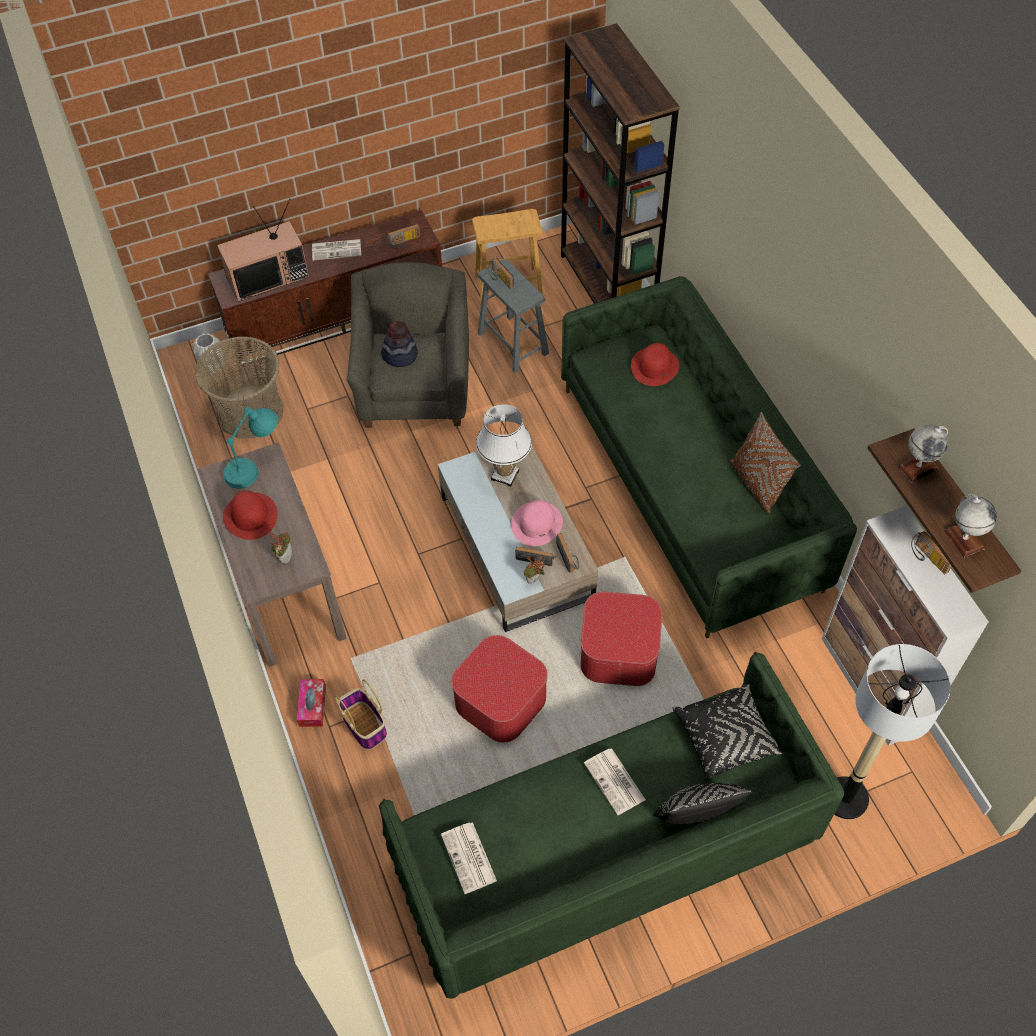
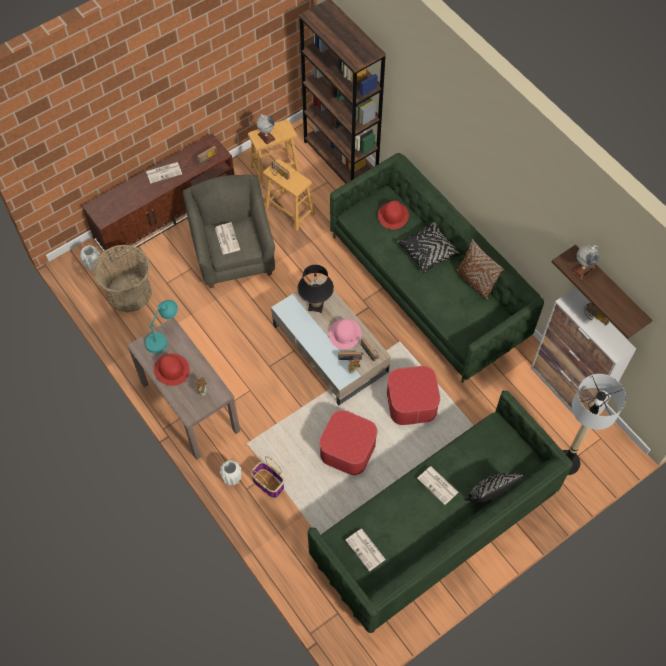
camera: 15 degrees left, 5 degrees up
(268, 276) = (123, 200): television -> none
(312, 706) = (232, 478): tissue box -> white vase
(400, 355) = (227, 238): hat -> newspaper
(505, 475) = (316, 306): white table lamp -> black table lamp
(513, 343) = (289, 210): grey stool -> brown stool
(725, 737) = (494, 444): black pillow -> black pillow (428, 251)
(963, 539) = (617, 308): globe -> globe (266, 136)

